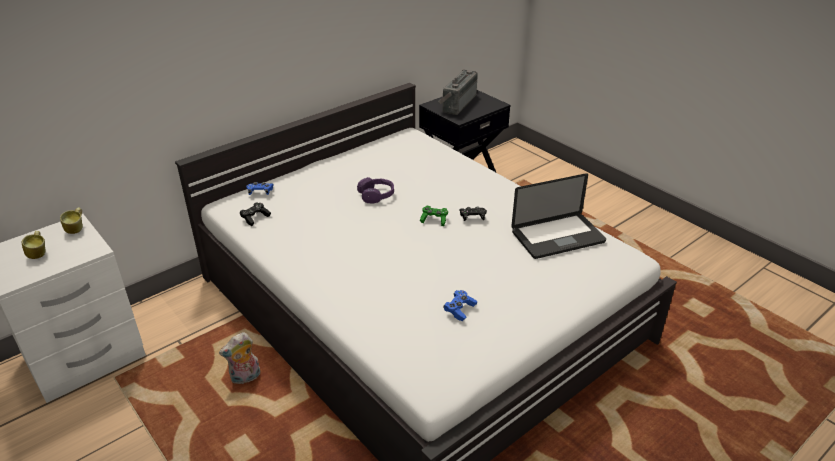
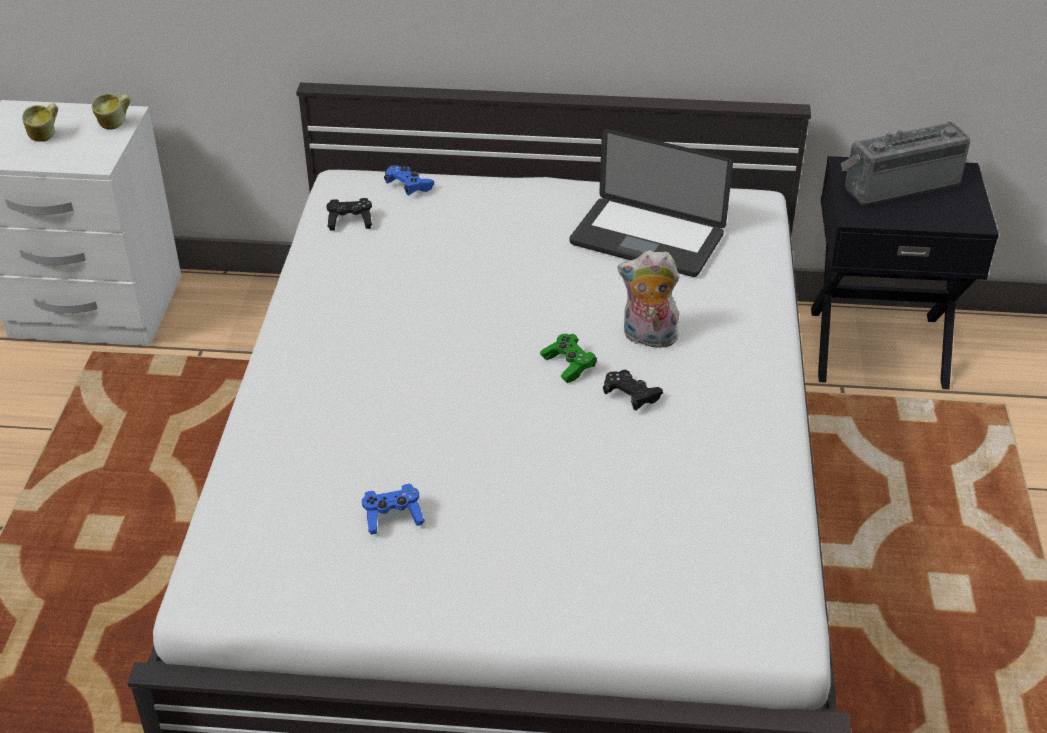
camera: 45 degrees right, 5 degrees up
(245, 378) = (207, 449): plush toy -> plush toy (647, 338)
(376, 195) = (548, 278): purple headphones -> none
(558, 237) = (712, 513): laptop -> laptop (647, 239)

